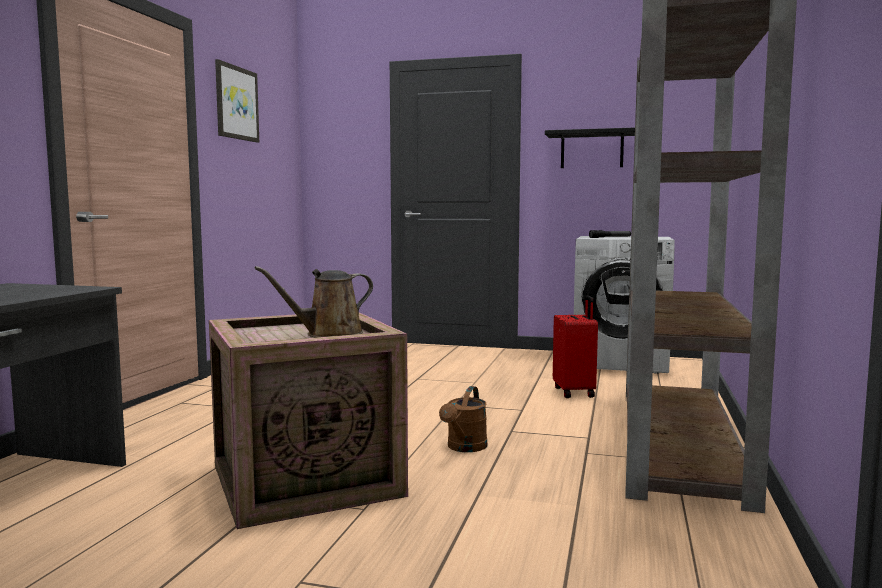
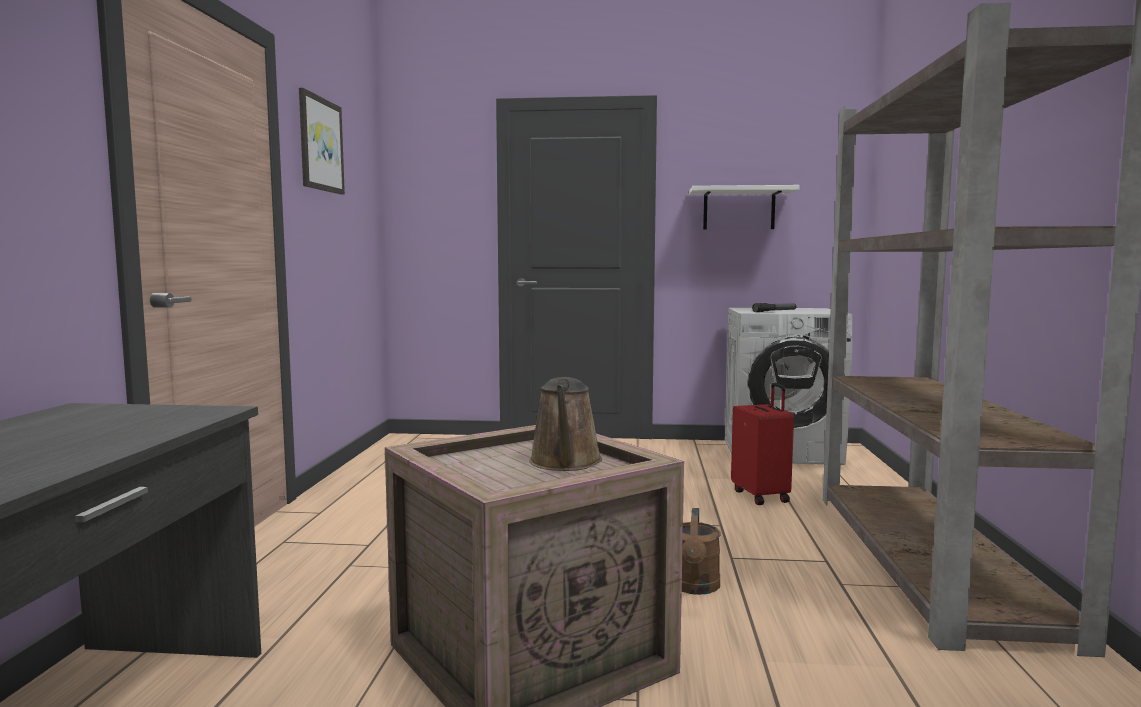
camera: 10 degrees left, 0 degrees up
(329, 334) = (565, 463): brown watering can -> brown watering can turned 45 degrees counterclockwise
(592, 150) = (739, 209): black shelf -> white shelf

